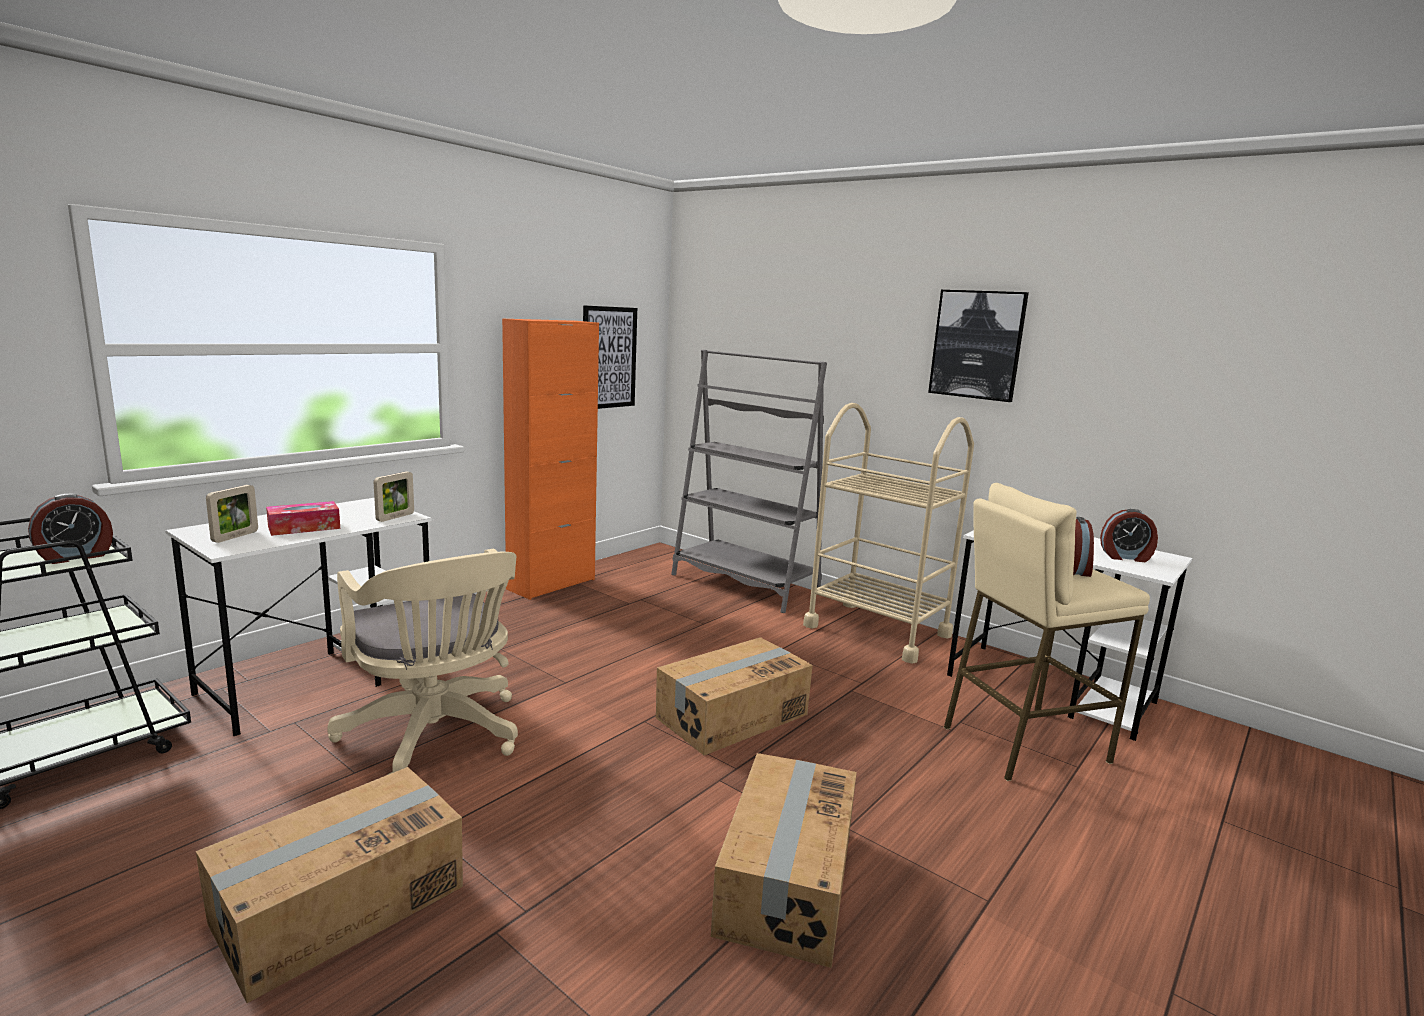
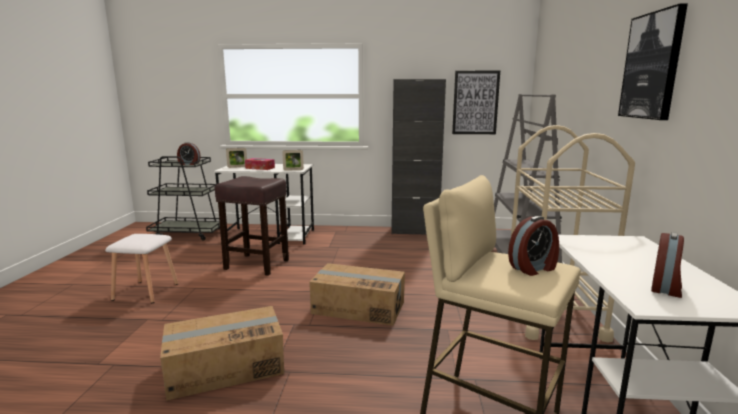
camera: 55 degrees right, 0 degrees up
(339, 904) = (146, 291): cardboard box -> white stool
(436, 738) = (255, 264): beige office chair -> brown stool
(551, 584) = (414, 231): orange cabinet -> black cabinet
(1125, 557) = (666, 288): alarm clock -> alarm clock turned 120 degrees counterclockwise

